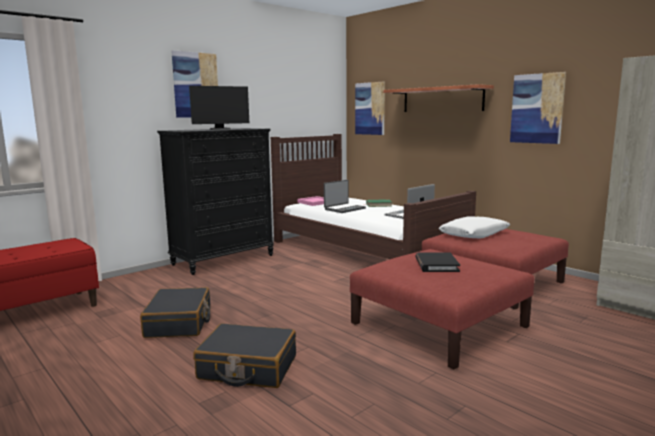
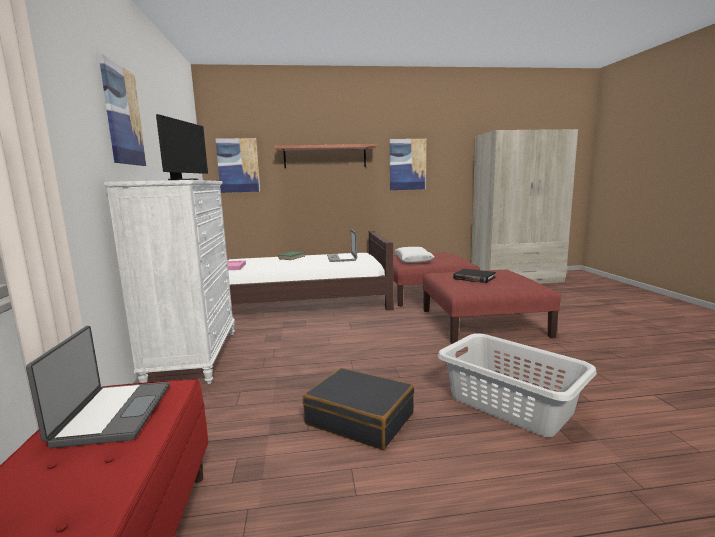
camera: 55 degrees left, 0 degrees up
(223, 260) = (194, 357): black dresser -> white dresser
(247, 368) = (510, 403): black suitcase -> grey laundry basket
(344, 209) = (279, 265): laptop -> laptop (112, 414)

